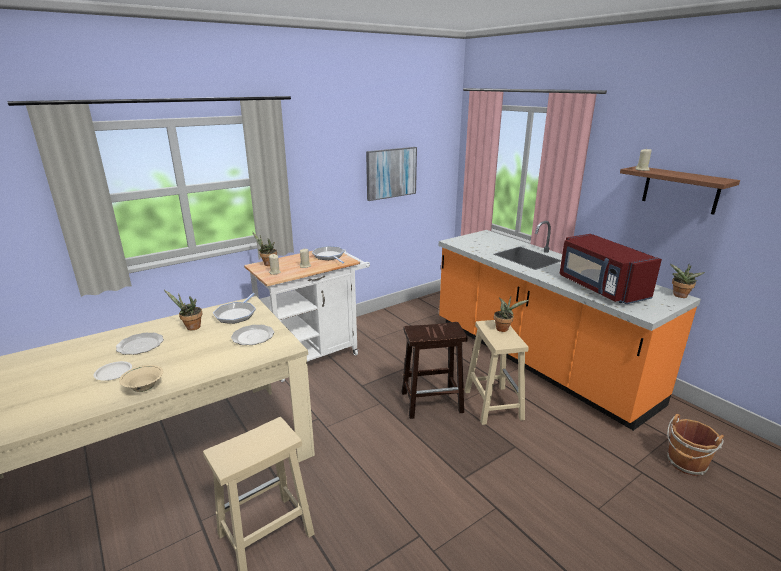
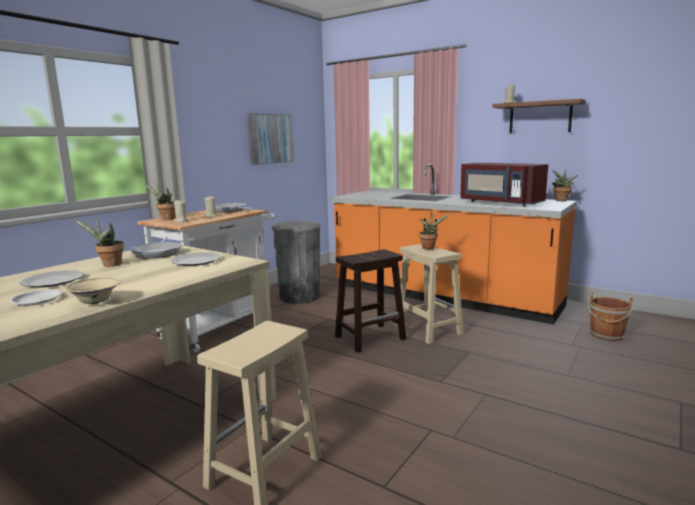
camera: 20 degrees left, 10 degrees down
(398, 331) = (299, 297): none -> grey trash can

